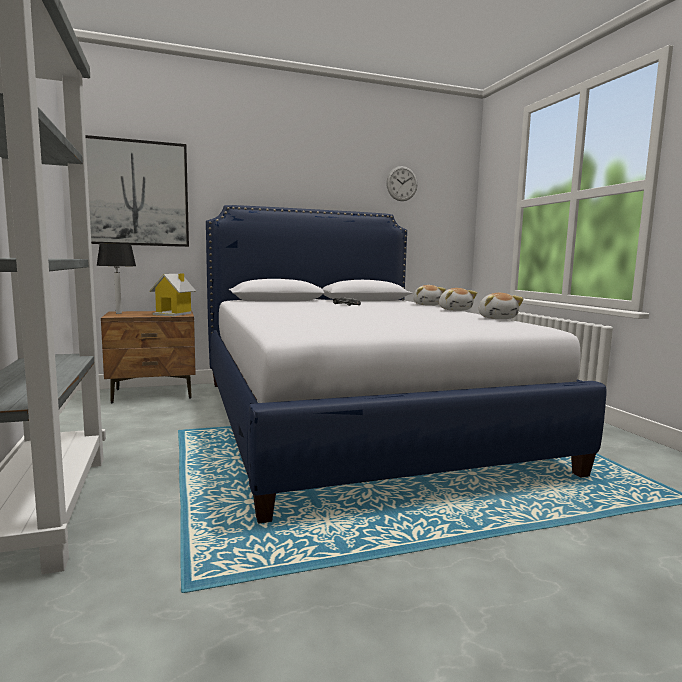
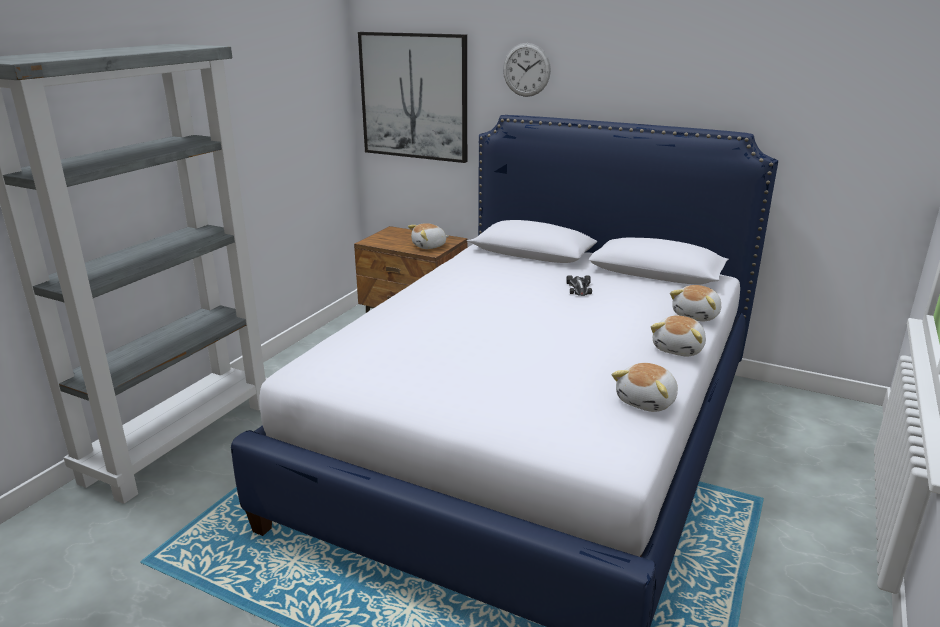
camera: 45 degrees right, 15 degrees up
(118, 313) = (385, 234): table lamp -> none
(173, 314) = (429, 246): toy house -> plush toy
(402, 183) = (789, 77): wall clock -> wall clock (526, 70)

